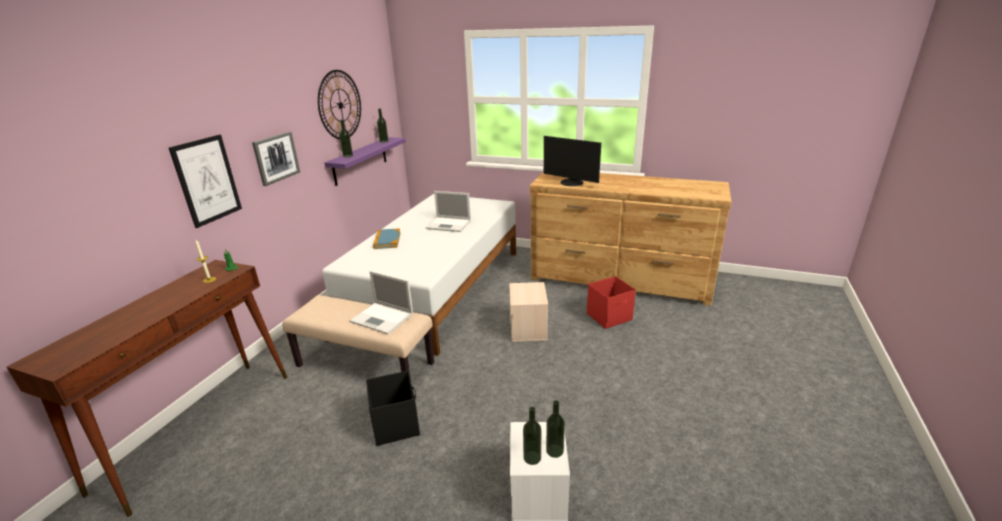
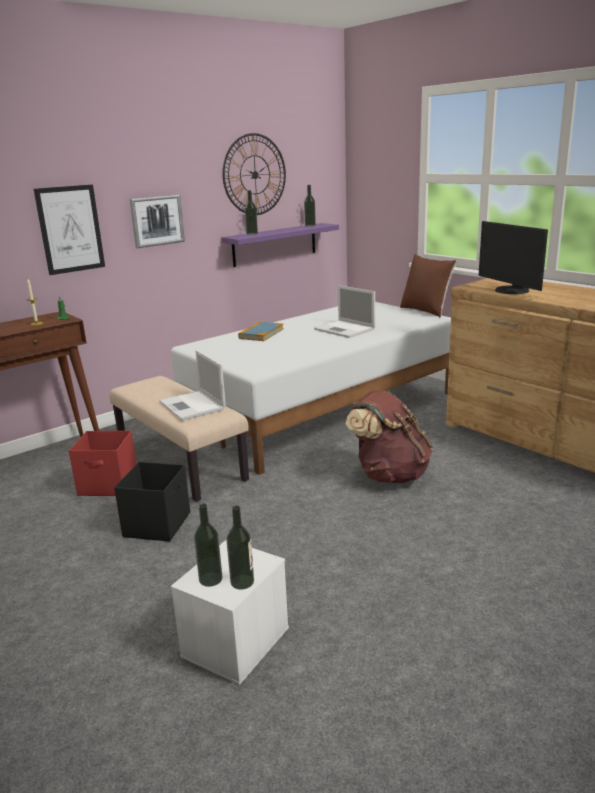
camera: 30 degrees right, 5 degrees down
(488, 197) = (426, 310): none -> brown pillow
(527, 328) = (389, 475): beige storage box -> brown backpack
(610, 317) = (516, 490): red storage box -> red storage box (109, 485)

